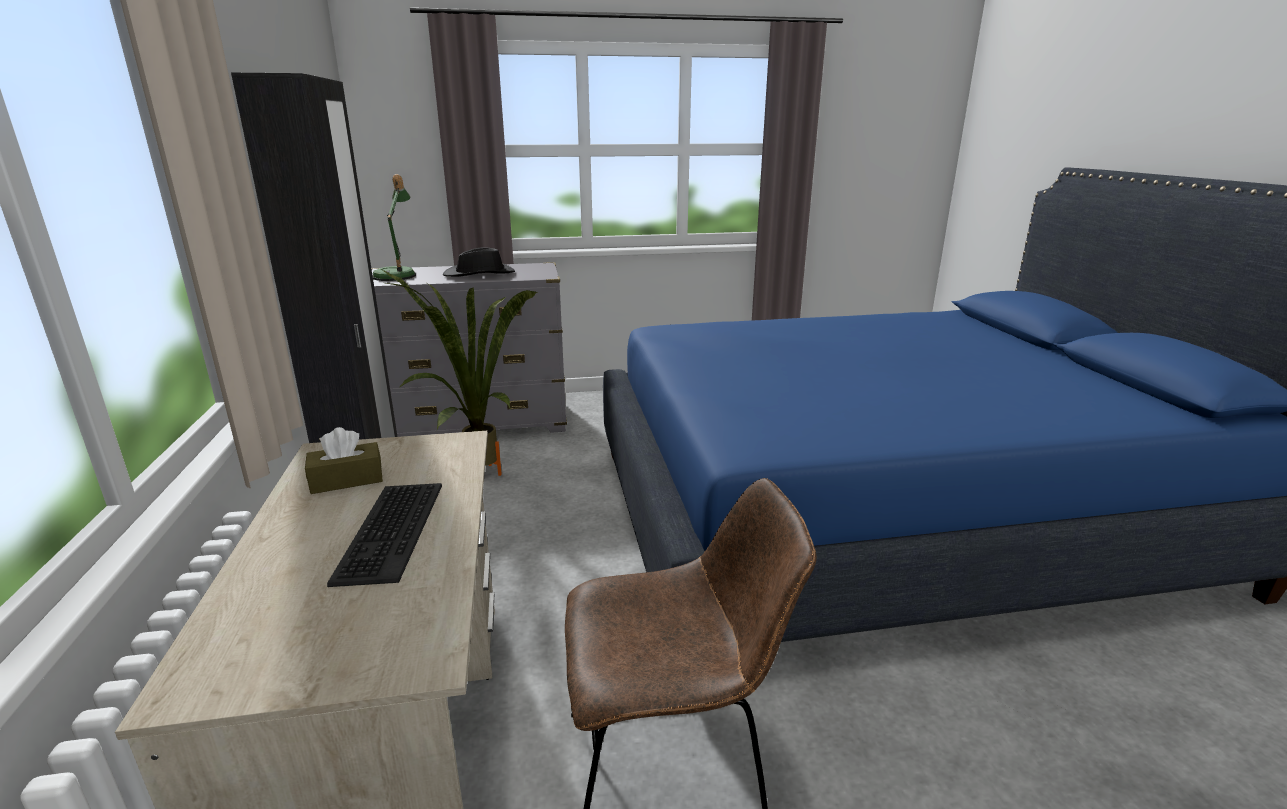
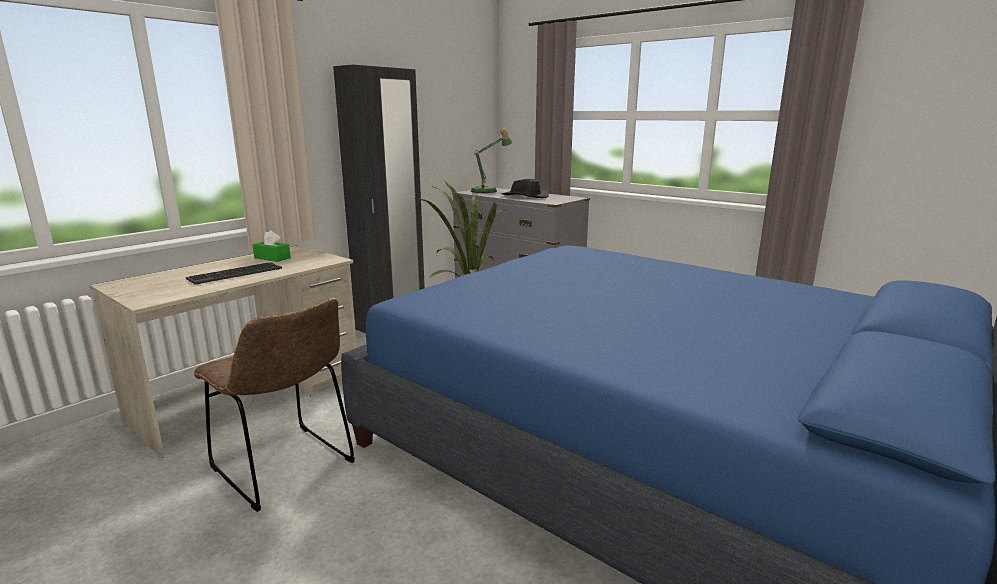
camera: 50 degrees right, 5 degrees down
(347, 480) = (272, 258): brown tissue box -> green tissue box

